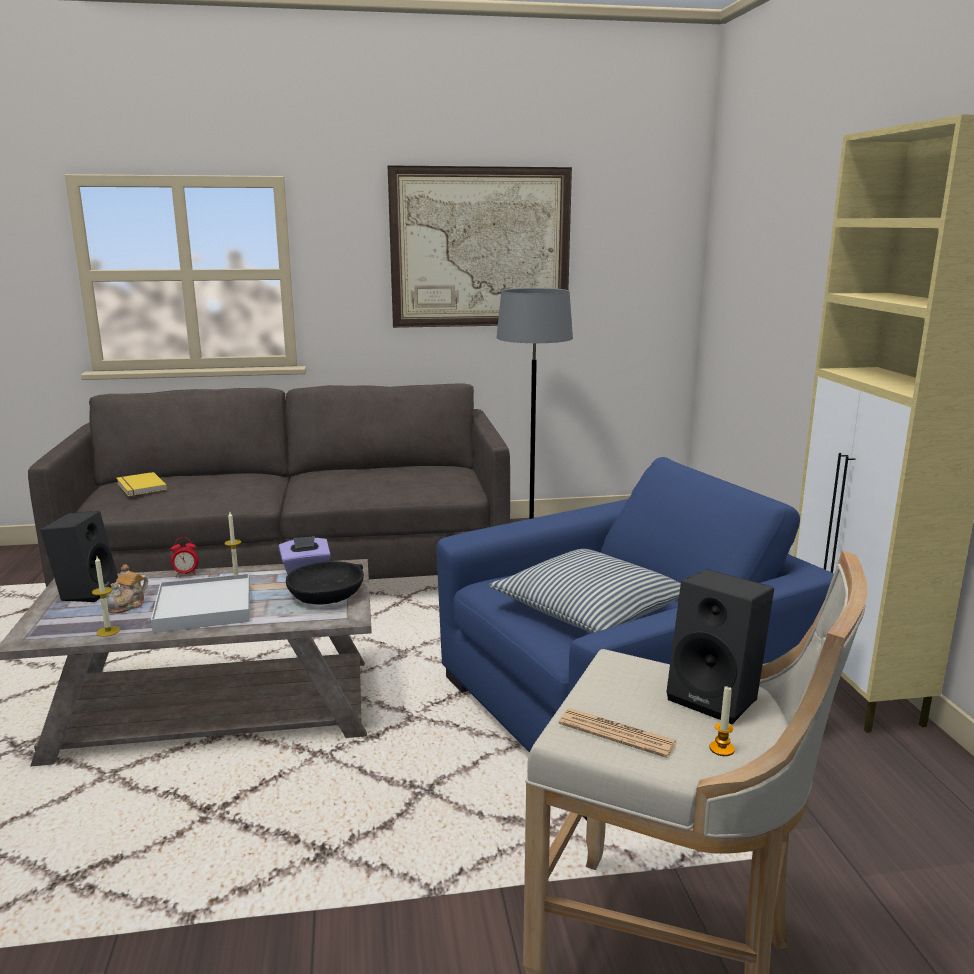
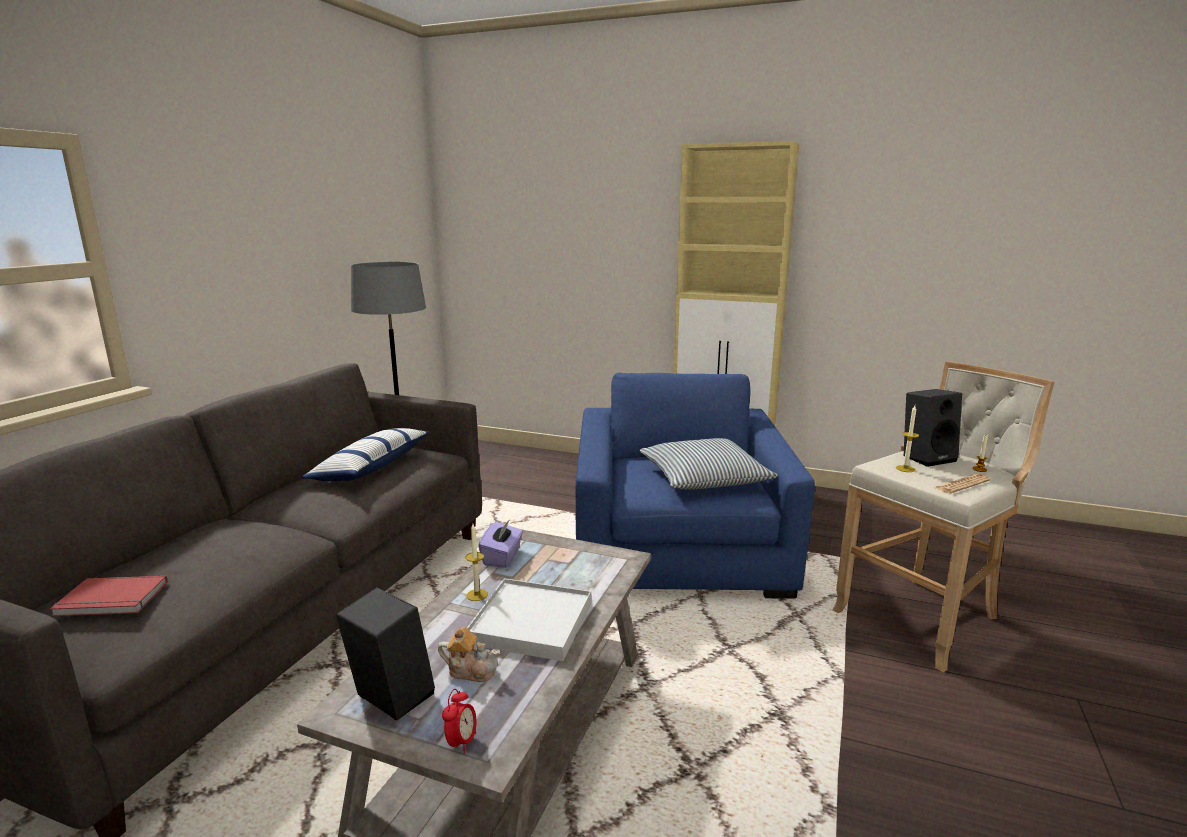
camera: 60 degrees left, 0 degrees up
(108, 631) = (530, 691): candle -> candle (905, 468)
(128, 605) = (471, 670): teapot -> teapot turned 45 degrees counterclockwise
(139, 486) = (111, 600): yellow book -> red book
(186, 574) = (426, 622): alarm clock -> alarm clock (461, 742)
(326, 593) = (568, 558): black bowl -> none
(396, 477) = (371, 467): none -> pillow
(480, 248) = (295, 226): picture -> none

